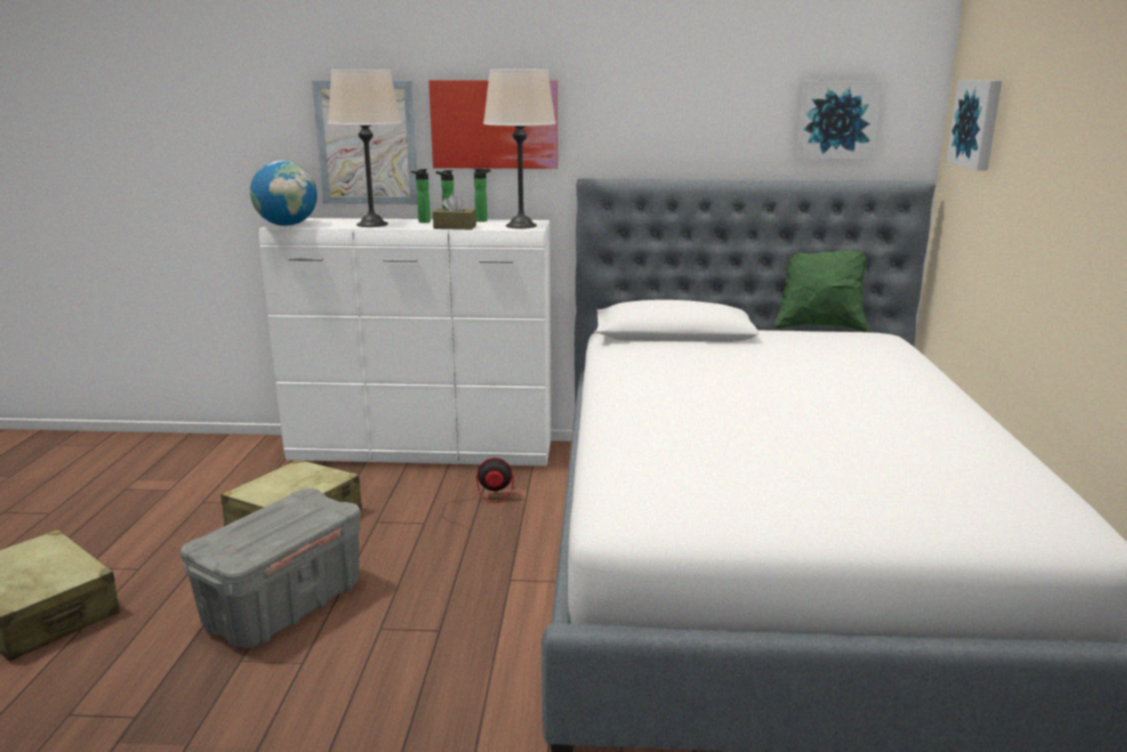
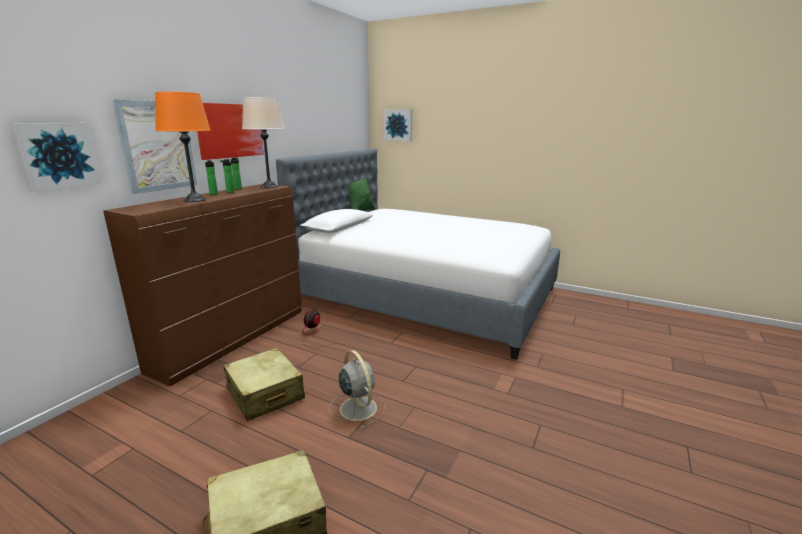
camera: 65 degrees left, 0 degrees up
(284, 606) = (357, 407): grey storage box -> grey fan
(287, 225) = (143, 210): globe -> none
(372, 224) = (194, 200): beige table lamp -> orange table lamp
(422, 454) = (234, 340): white dresser -> brown dresser
(455, 227) = (246, 192): brown tissue box -> none
(836, 120) = (346, 125): picture -> picture (57, 155)

